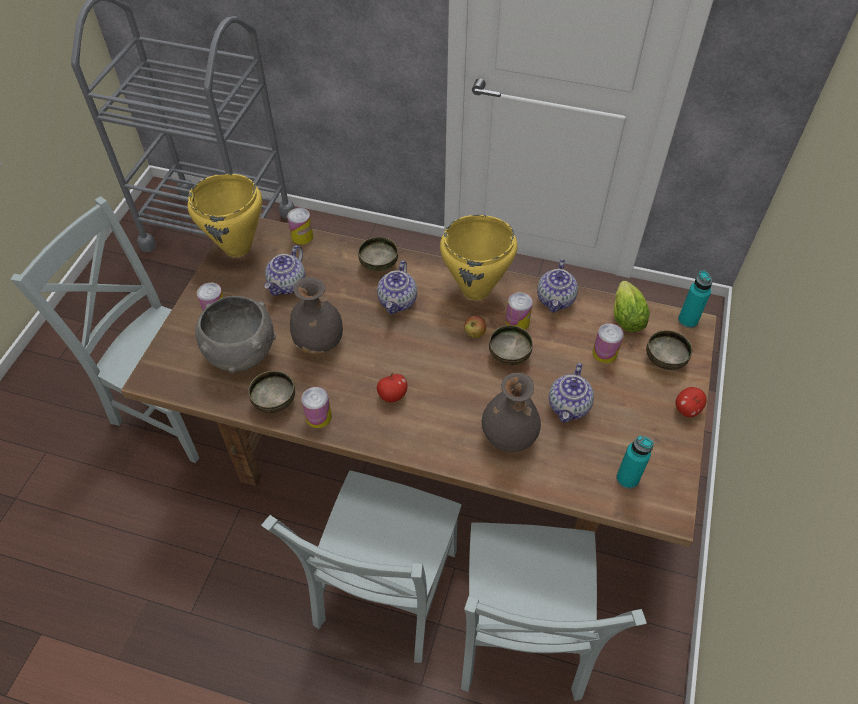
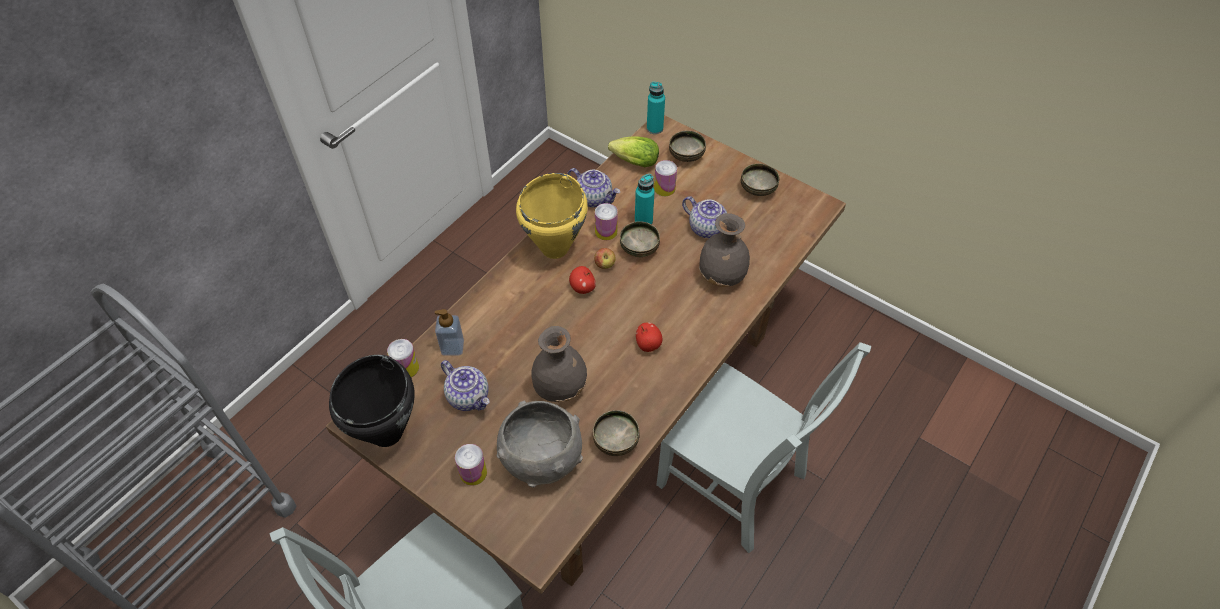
camera: 70 degrees left, 0 degrees up
(238, 248) = (387, 432): yellow cooking pot -> black cooking pot
(318, 417) = (649, 408): can -> none
(333, 257) = (452, 347): none -> soap dispenser
(378, 264) = (482, 312): bowl -> bowl (757, 190)
(398, 301) = (539, 310): teapot -> none
(520, 638) = (804, 395): grey chair -> none
(627, 478) = (785, 218): turquoise bottle -> turquoise bottle (643, 221)
(687, 409) = (737, 162): apple -> apple (582, 288)

